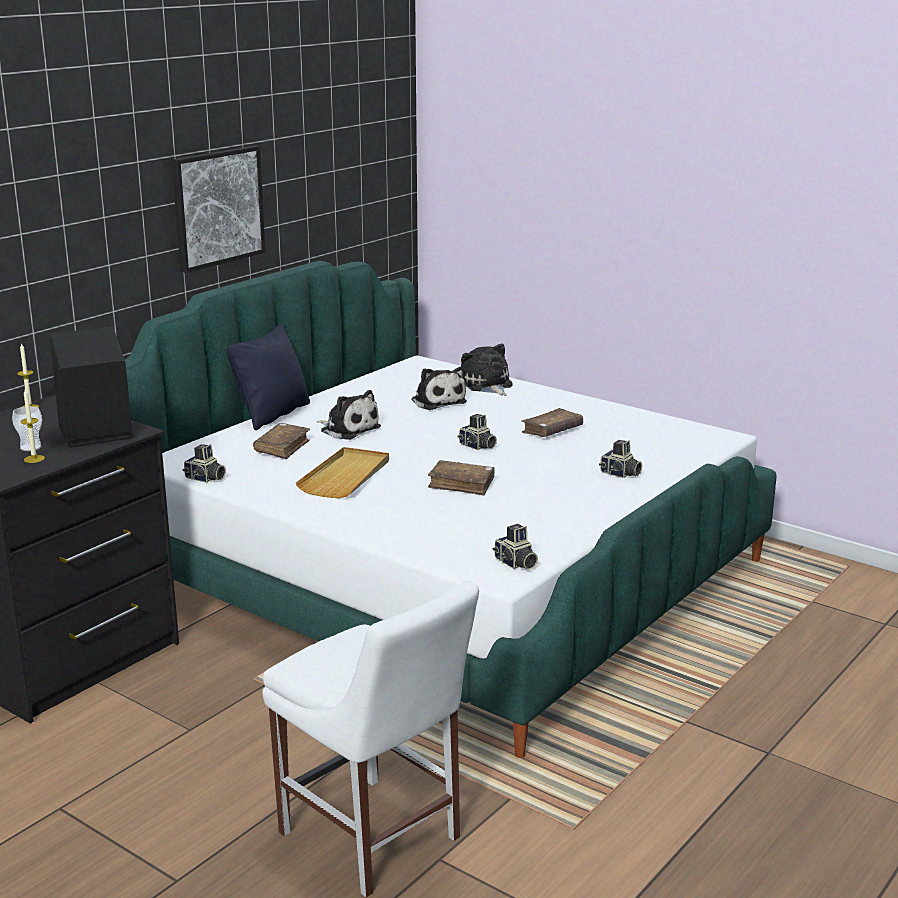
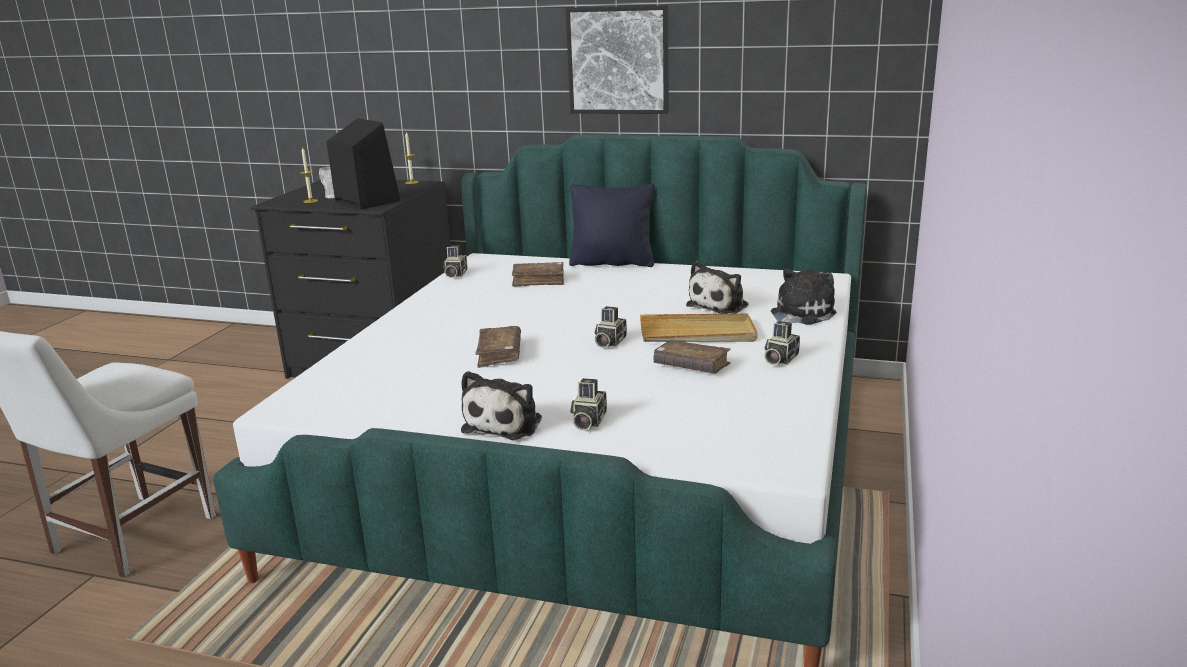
camera: 70 degrees right, 0 degrees up
(346, 476) = (489, 311): beige tray -> beige tray (697, 333)
(348, 429) = (604, 290): plush toy -> plush toy (505, 423)
(515, 563) = (313, 409): camera -> camera (779, 359)

